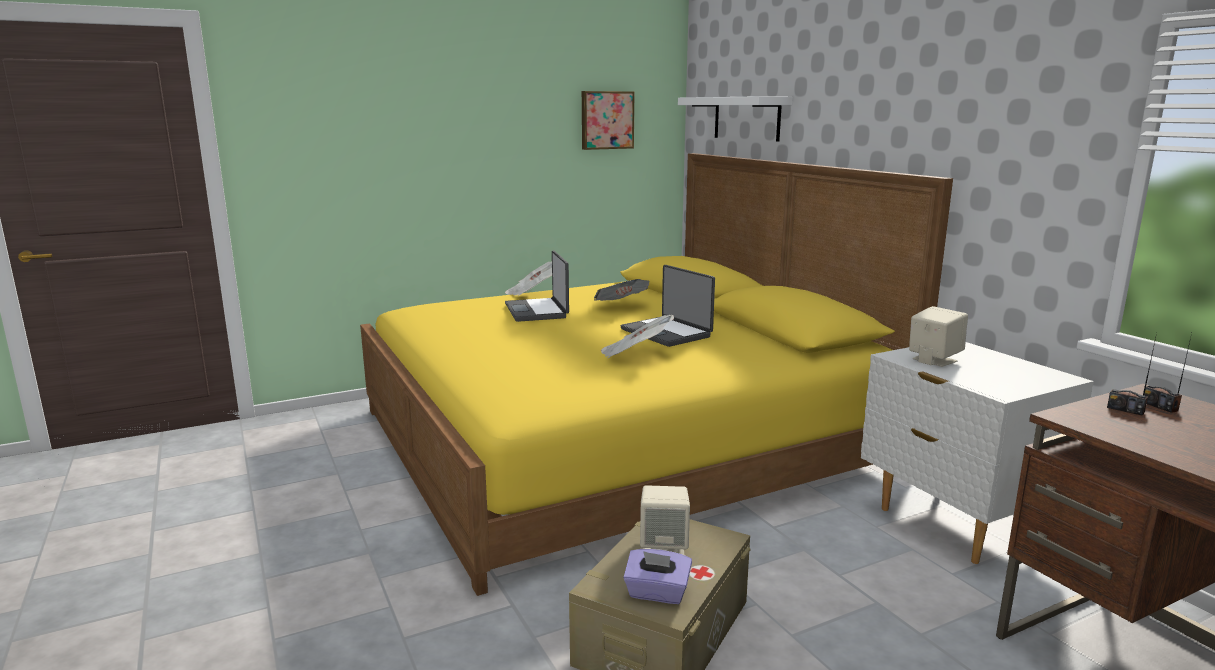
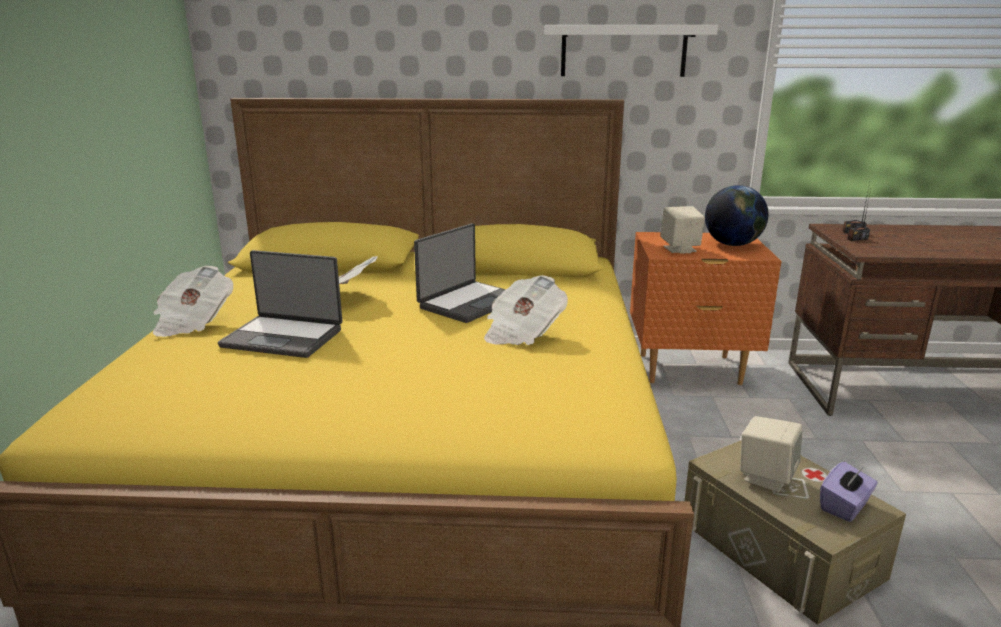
camera: 60 degrees left, 5 degrees up
(606, 120) = (134, 58): picture -> none
(667, 333) = (469, 303): laptop -> laptop turned 45 degrees counterclockwise
(746, 118) = (323, 51): white shelf -> white shelf (623, 51)
(953, 525) = (690, 370): white nightstand -> orange nightstand
(1013, 377) = (732, 244): none -> globe

